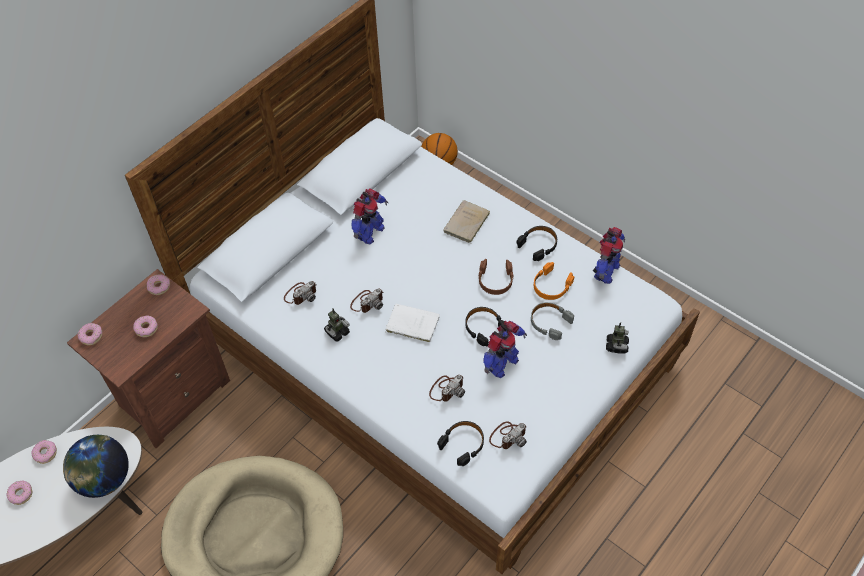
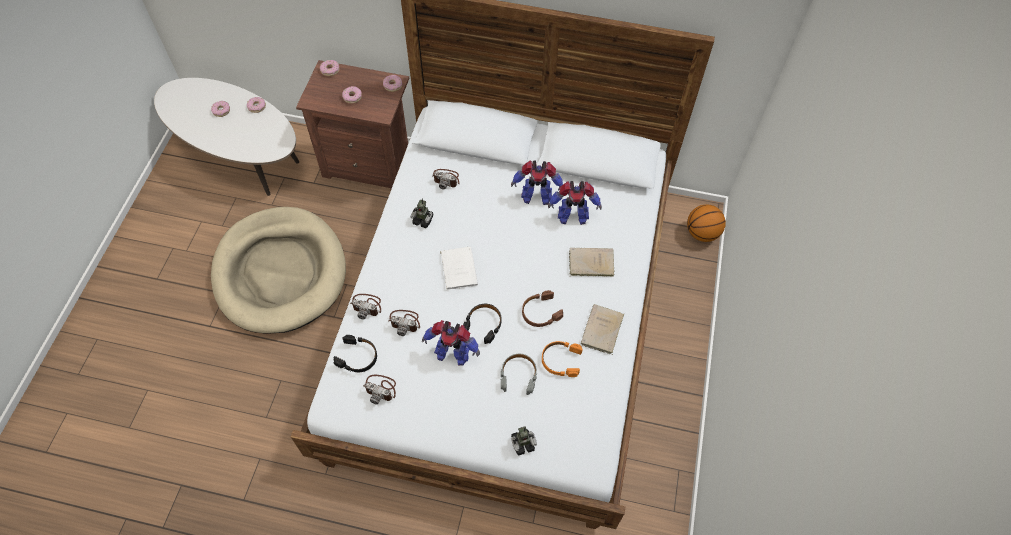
camera: 60 degrees right, 5 degrees up
(105, 479) = (251, 149): globe -> none
(367, 302) = (463, 227): camera -> camera (367, 306)
(538, 245) = (601, 331): black headphones -> beige book
(605, 271) = (605, 401): toy robot -> toy robot (572, 216)

